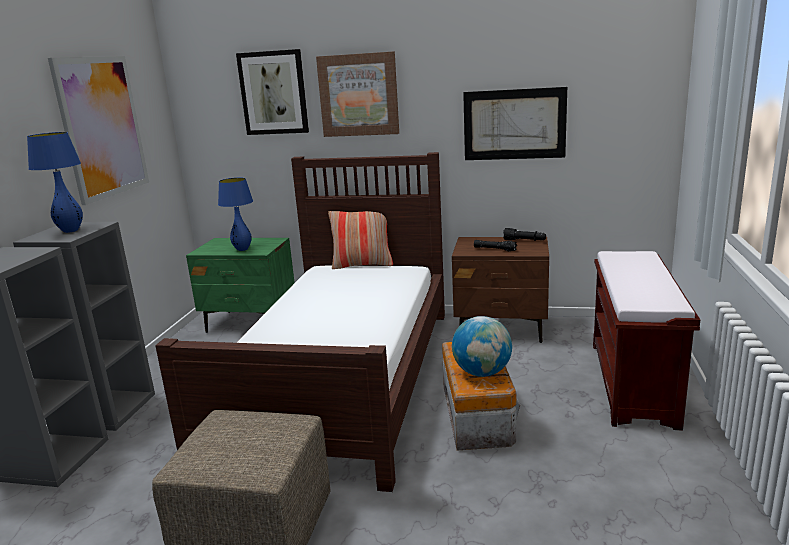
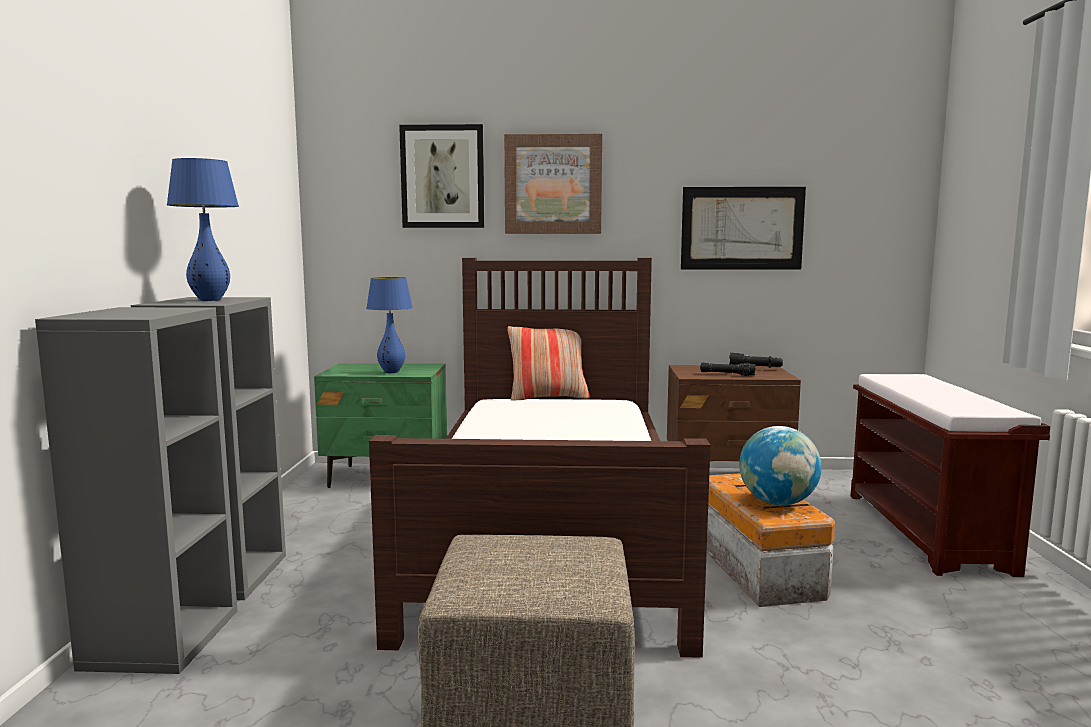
camera: 10 degrees left, 10 degrees down
(102, 127) = (235, 186): picture -> none

